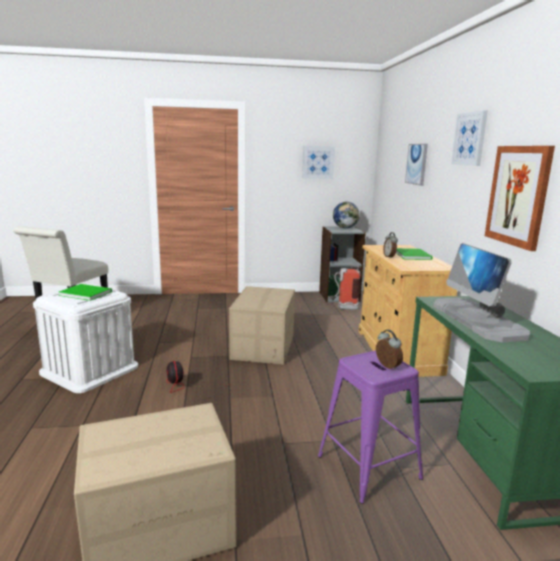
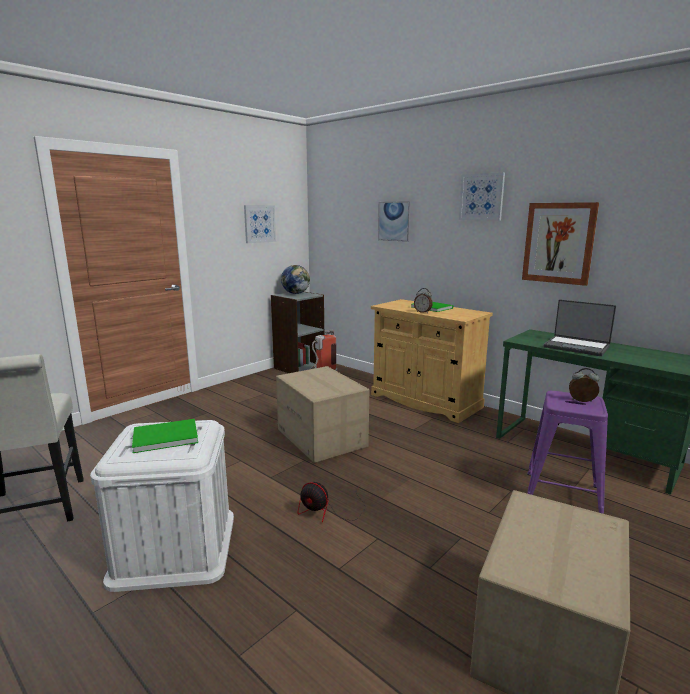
camera: 40 degrees left, 0 degrees up
(478, 320) = (576, 347): monitor -> laptop

